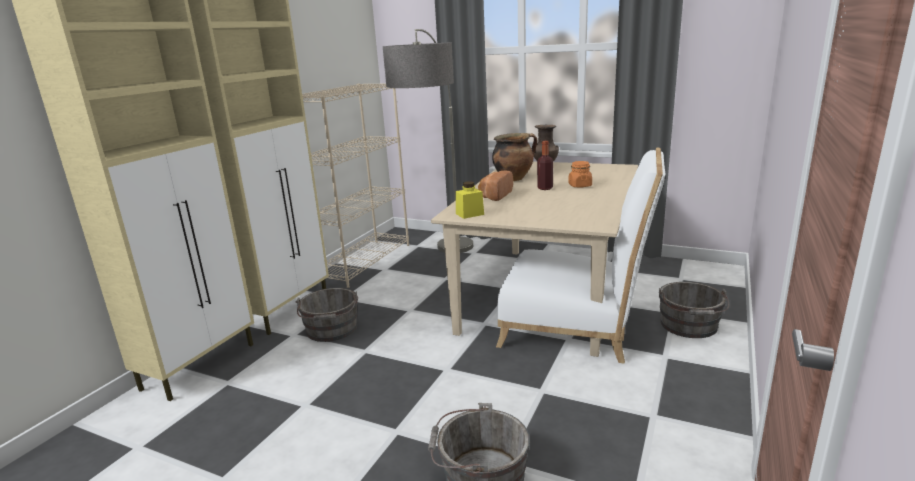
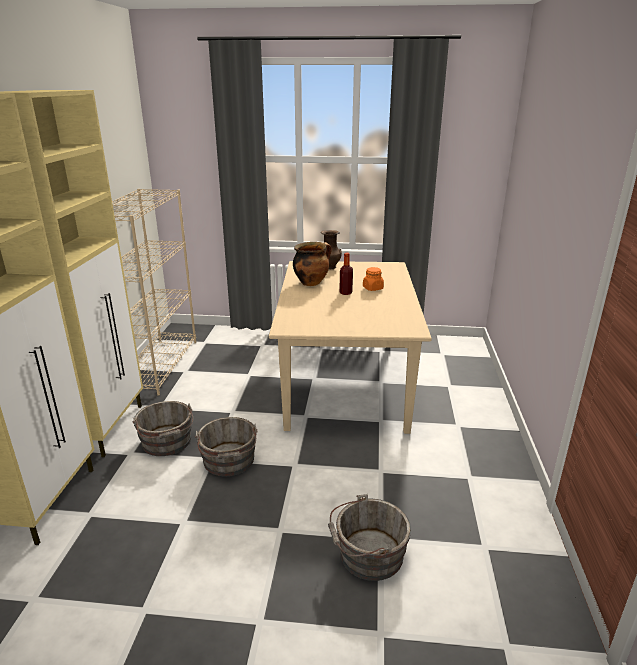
camera: 20 degrees left, 5 degrees up
(441, 263) = (237, 359): floor lamp -> none
(469, 214) = (300, 327): yellow jar -> none
(494, 195) = (307, 304): bread -> none
(576, 329) = (383, 411): white chair -> none
(689, 326) = (465, 397): grey bucket -> grey bucket (229, 462)

